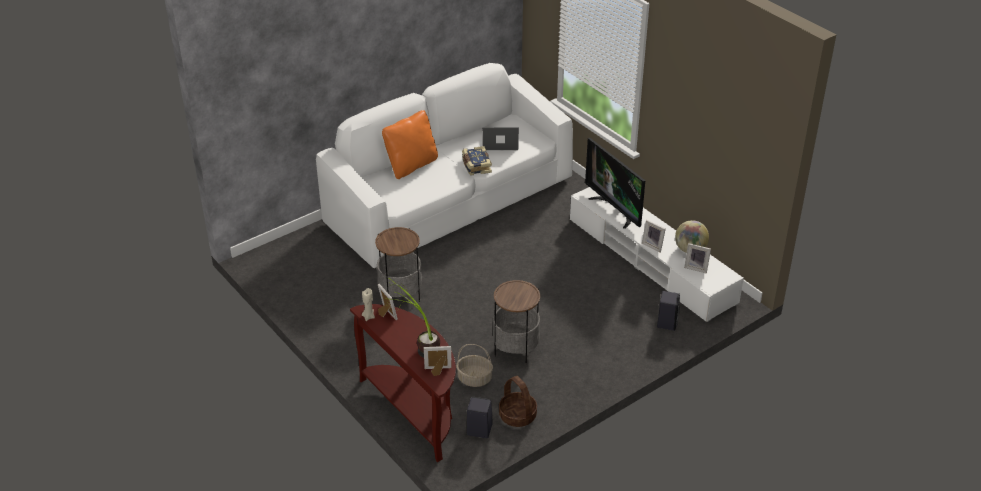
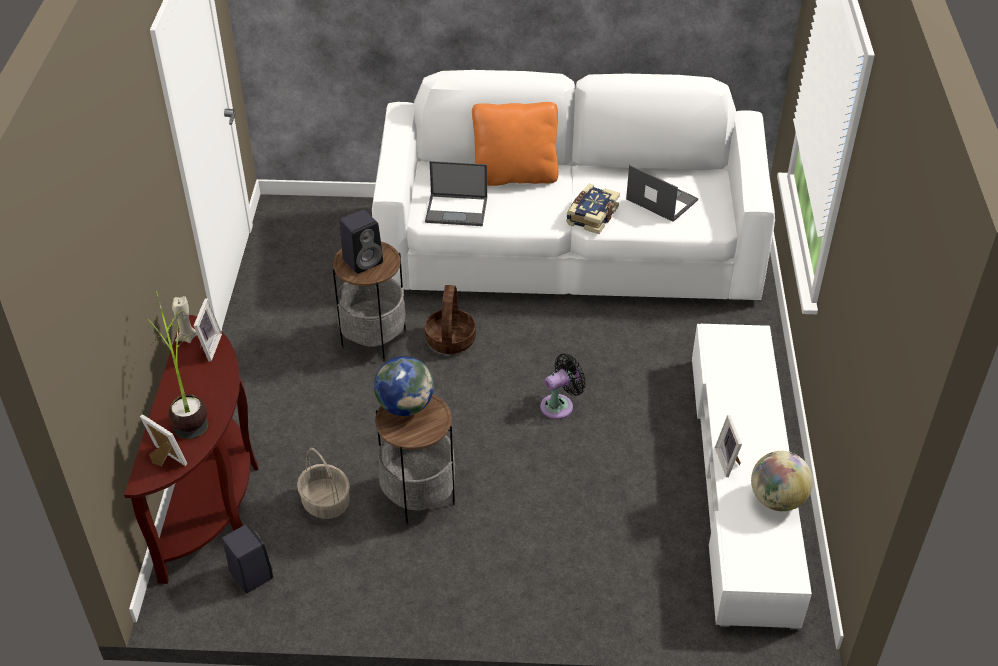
camera: 40 degrees right, 5 degrees up
(404, 196) = (457, 210): none -> laptop
(506, 292) = (405, 406): none -> globe
(517, 415) = (315, 587): basket -> basket (450, 339)
(533, 273) = (560, 405): none -> black fan
(615, 210) = (734, 377): television -> none
(667, 322) = (660, 588): black speaker -> black speaker (364, 260)
(696, 267) = (754, 533): picture frame -> none

